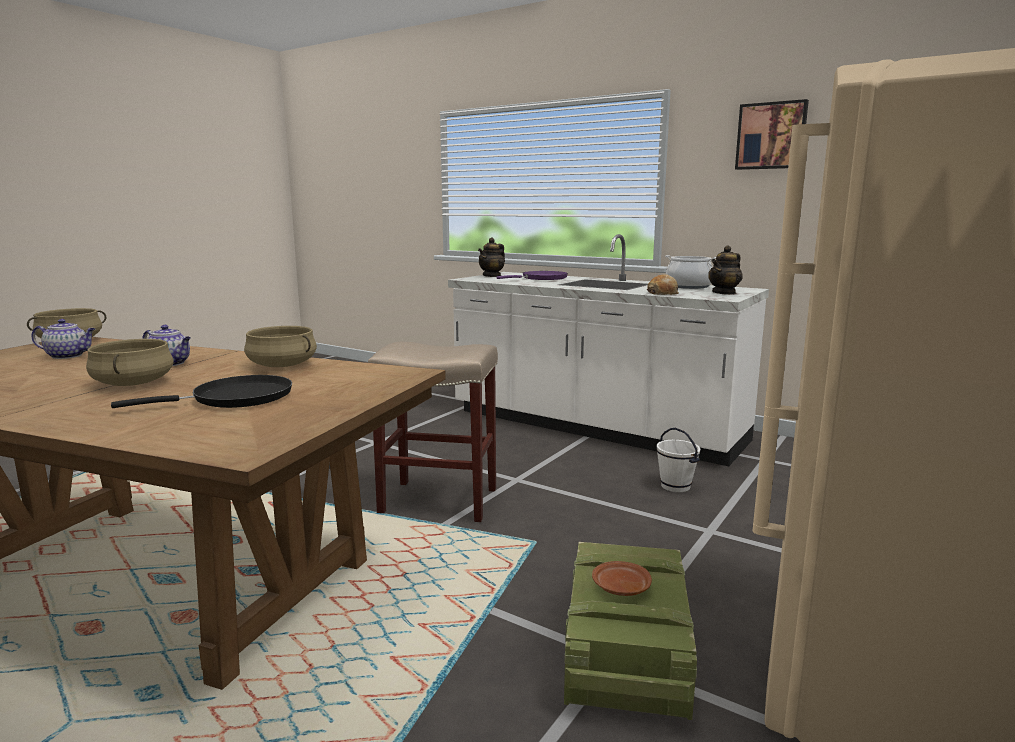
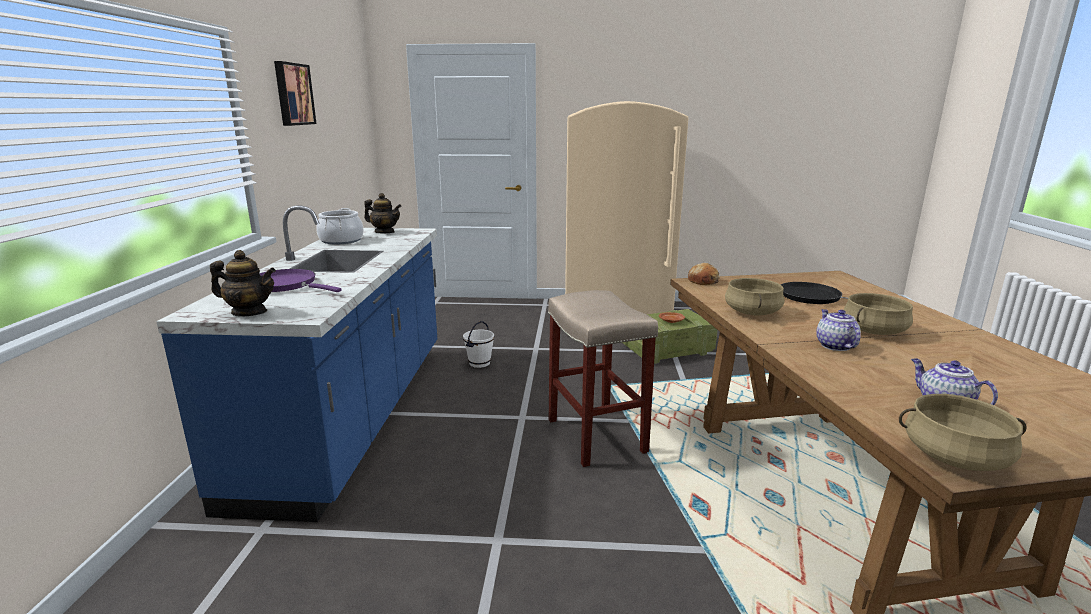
camera: 120 degrees left, 5 degrees up
(594, 427) = (353, 415): white counter -> blue counter
(663, 293) = (401, 242): bread -> bread (703, 281)

